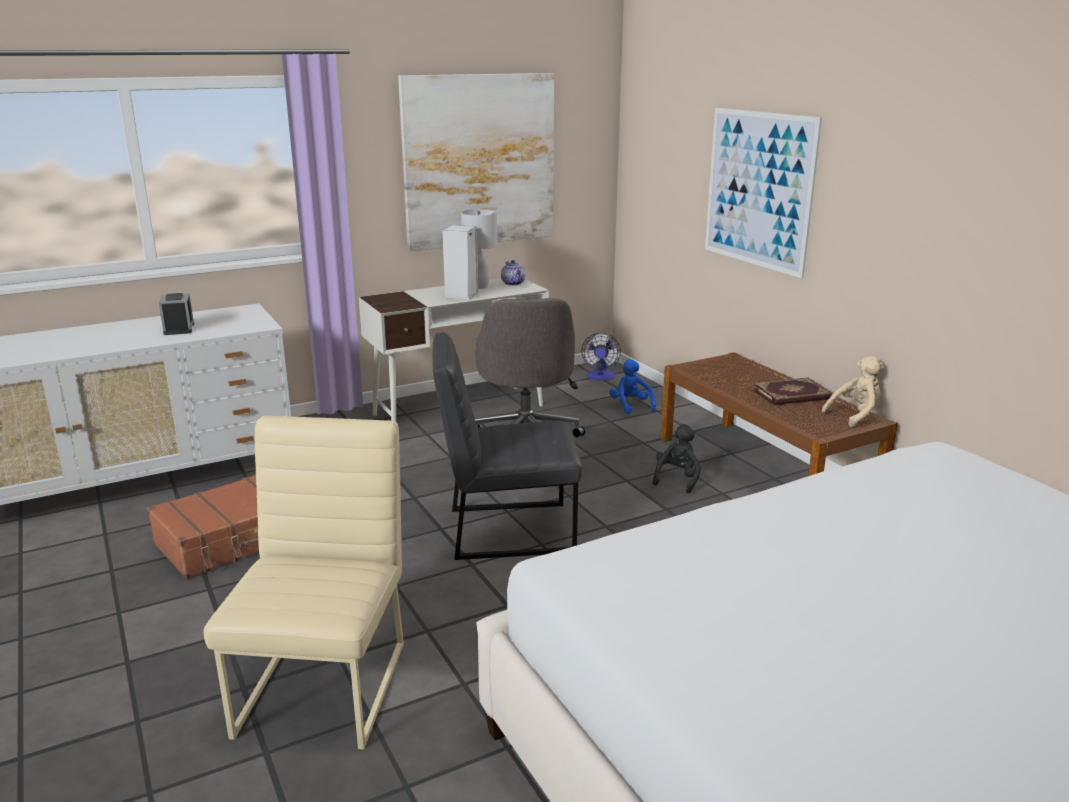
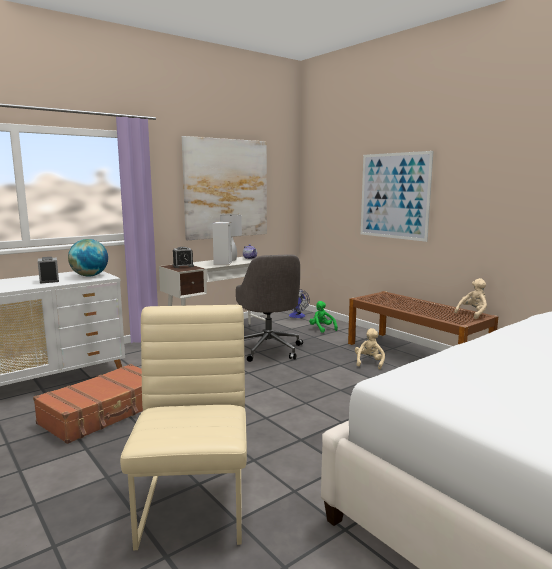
camera: 10 degrees left, 10 degrees down
(240, 321) = (90, 276): none -> globe
(395, 299) = (183, 266): none -> alarm clock
(506, 530) = (279, 396): grey chair -> none
(630, 406) = (322, 329): blue plush toy -> green plush toy
(677, 479) = (369, 363): black plush toy -> beige plush toy
(792, 395) = (431, 307): book -> none

